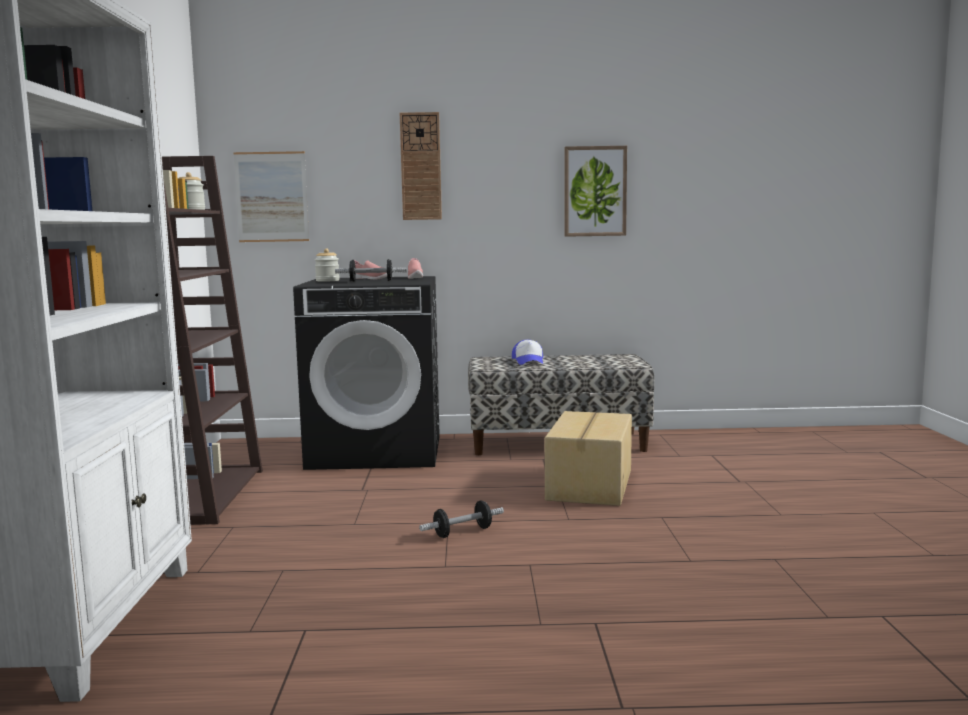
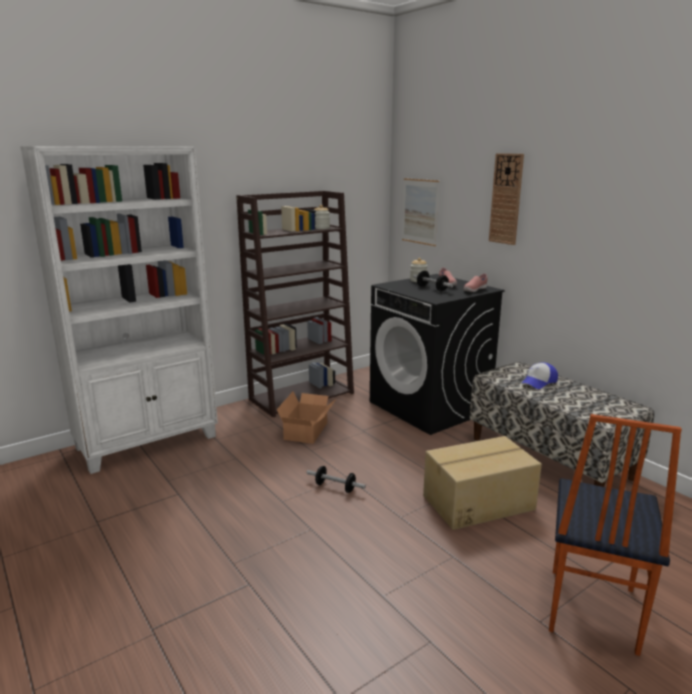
camera: 55 degrees right, 10 degrees up
(301, 514) = (308, 430): none -> cardboard box
(595, 191) = (645, 240): picture -> none
(780, 496) = (590, 609): none -> chair

